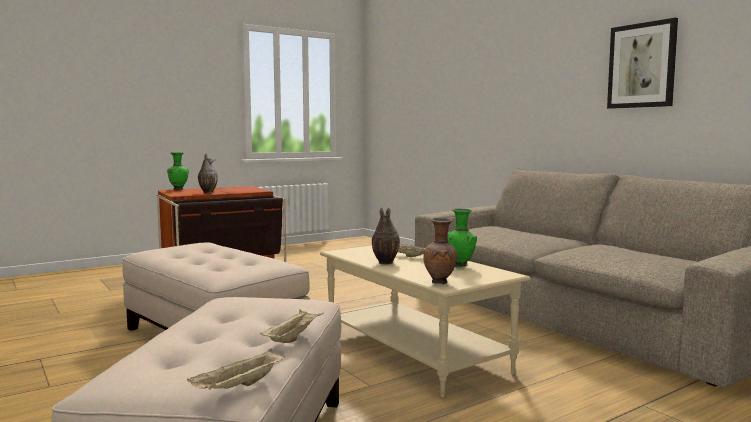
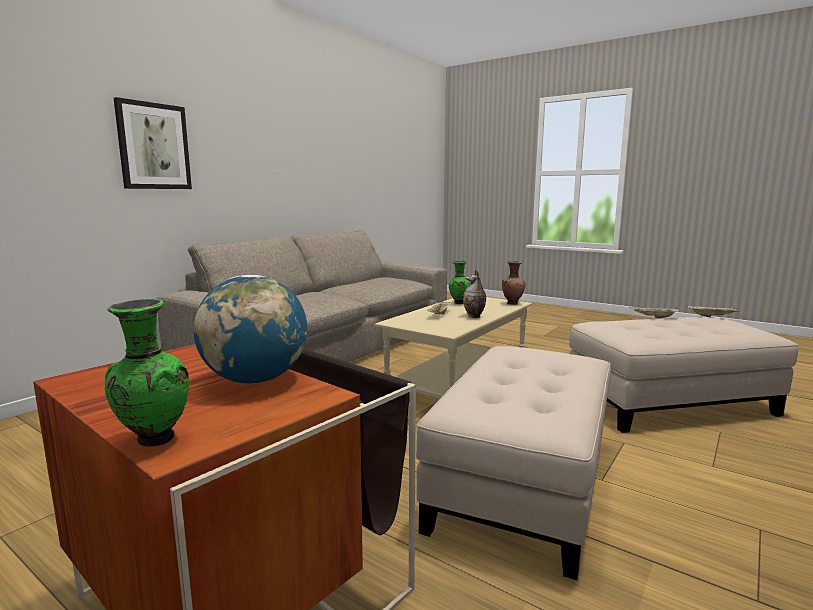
camera: 110 degrees left, 5 degrees up
(207, 192) = (256, 380): vase -> globe
(642, 65) = (275, 147): picture -> picture (154, 146)

